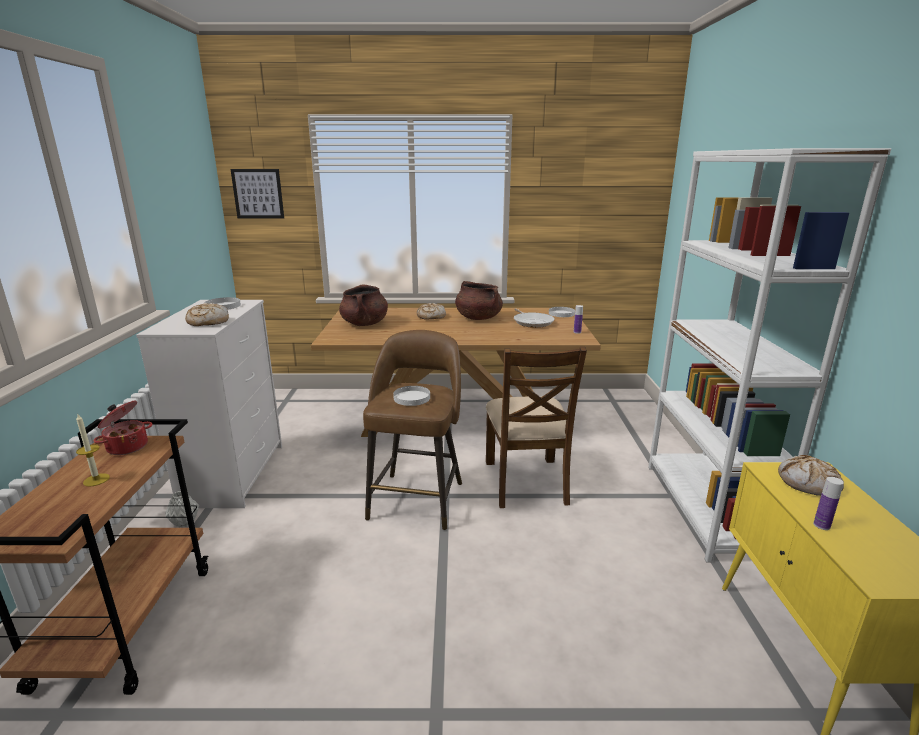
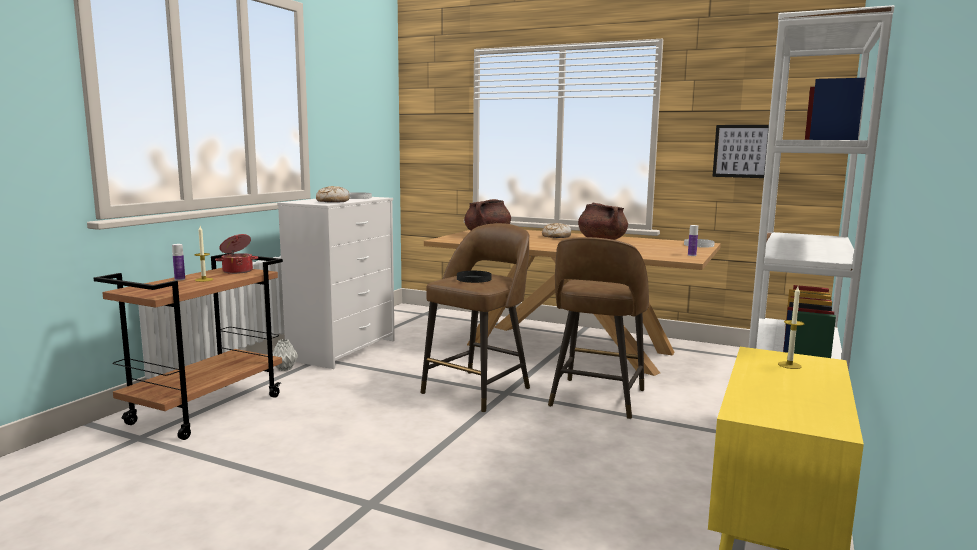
camera: 25 degrees right, 10 degrees down
(258, 194) = (427, 120): picture -> picture (741, 151)
(412, 397) = (474, 279): white plate -> black plate
(526, 482) = (596, 399): brown chair -> brown stool
(532, 322) = (654, 247): frying pan -> none
(808, 483) = (789, 365): bread -> candle
(821, 525) = (750, 383): bottle -> bottle (180, 279)

